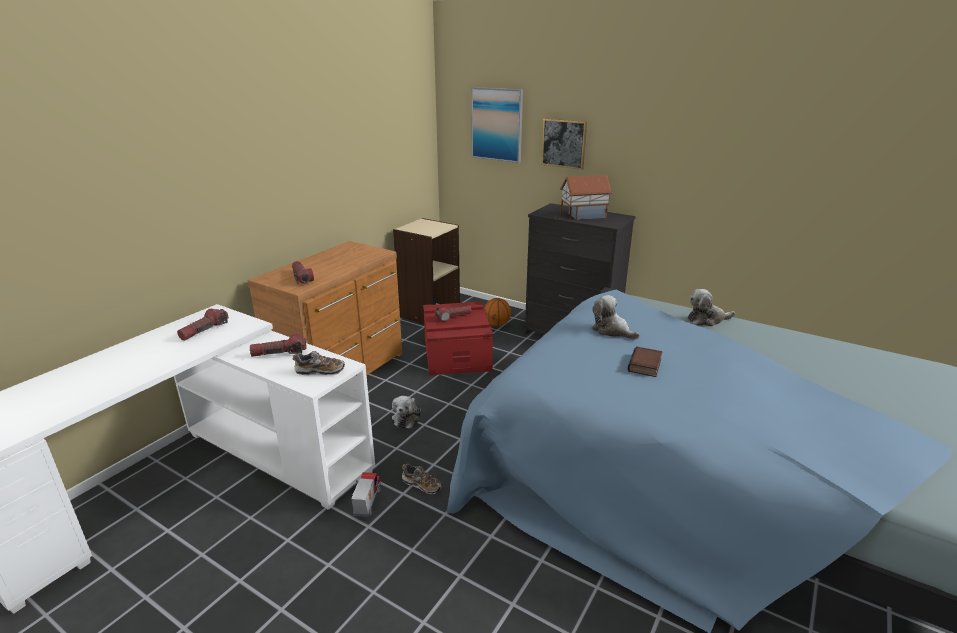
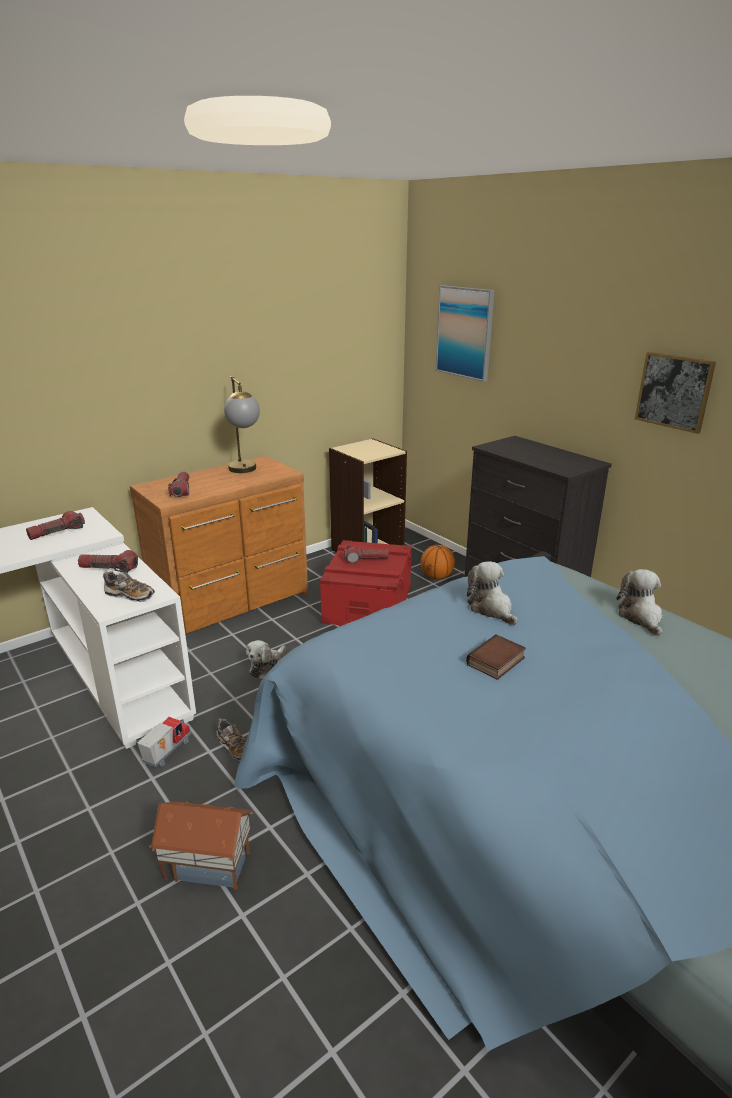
camera: 20 degrees right, 0 degrees up
(344, 255) = (245, 471): none -> table lamp
(564, 143) = (535, 361): picture -> picture (674, 391)
(583, 215) = (540, 455): toy house -> toy house (208, 863)
(707, 320) = (641, 617): plush toy -> plush toy turned 75 degrees clockwise

